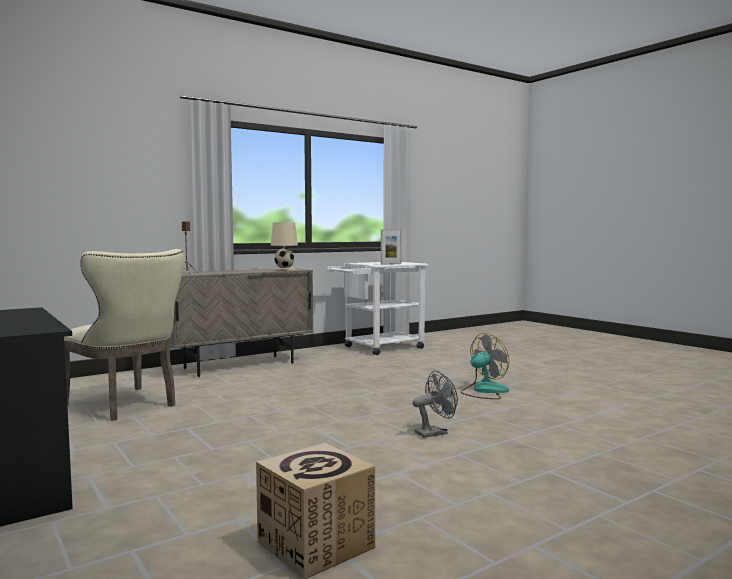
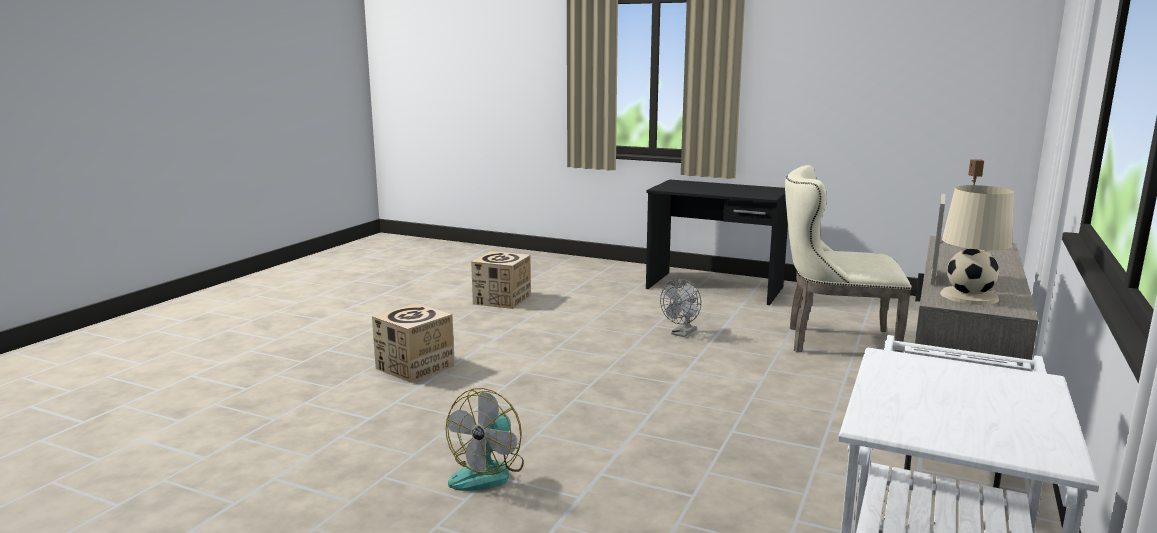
camera: 150 degrees right, 10 degrees up
(391, 264) = (886, 377): picture frame -> picture frame (933, 277)
(435, 433) = (499, 377): grey fan -> grey fan (682, 334)
(511, 456) = (415, 367): none -> cardboard box

